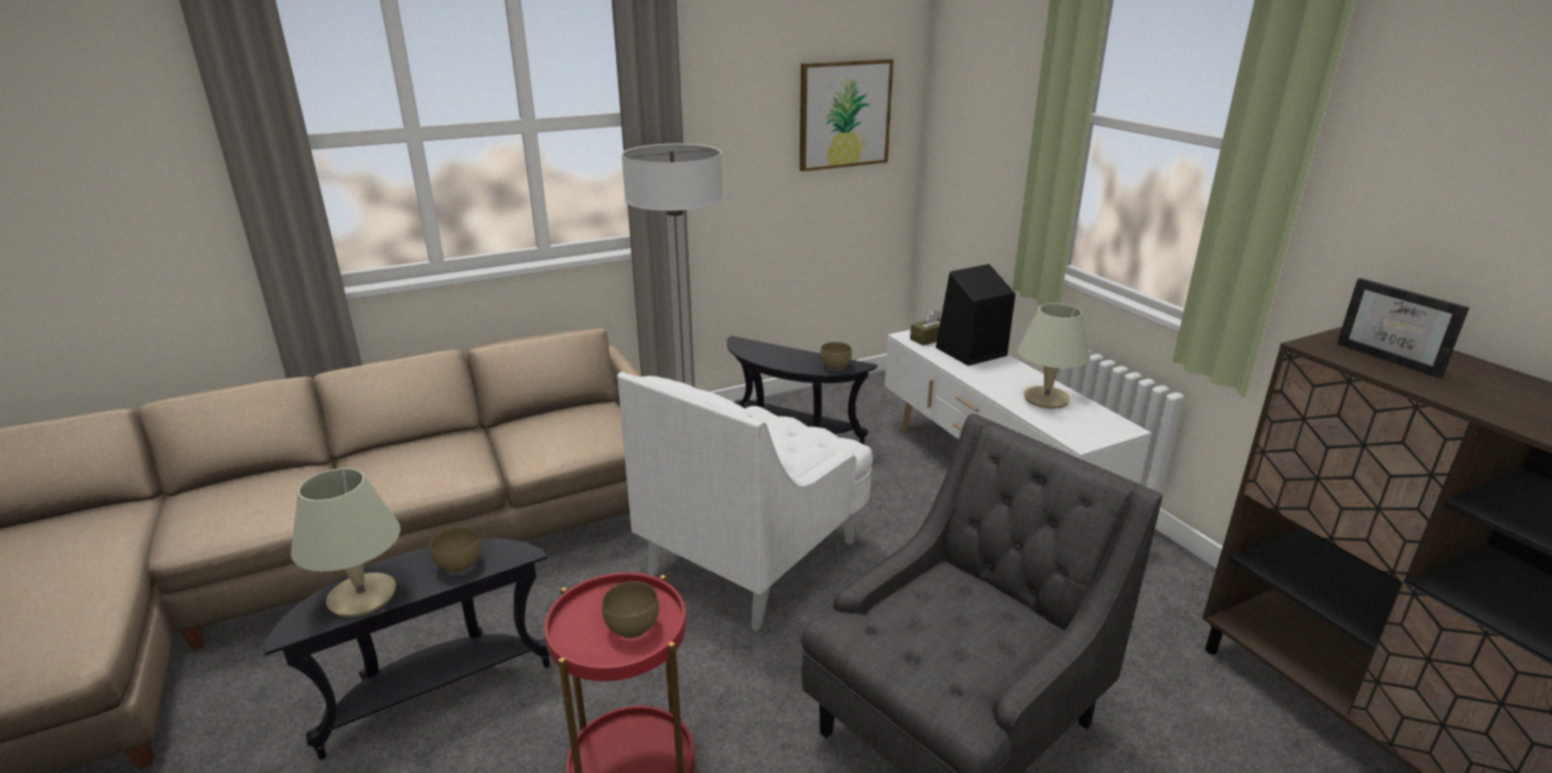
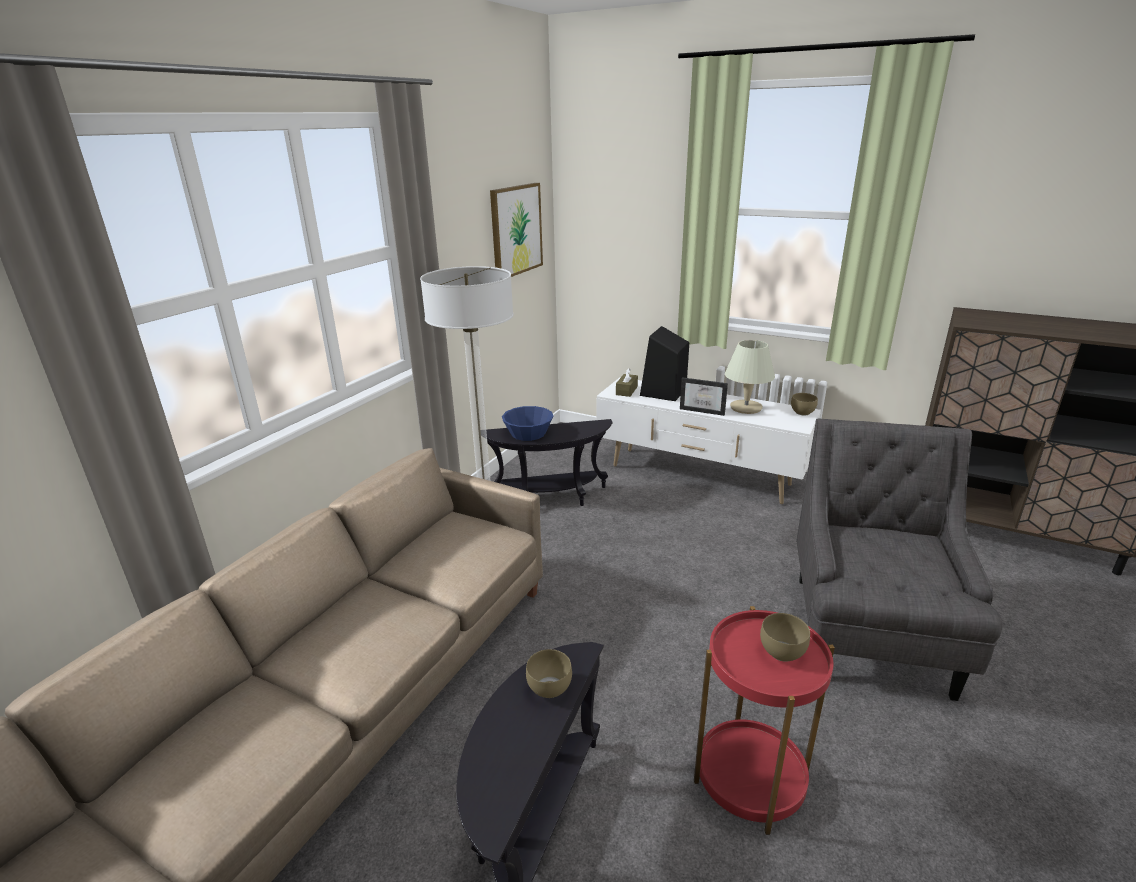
camera: 35 degrees left, 0 degrees up
(362, 597) = (509, 760): beige table lamp -> none
(754, 555) = (630, 589): white armchair -> none
(771, 352) = (528, 433): none -> blue bowl
(836, 367) = (588, 429): brown bowl -> brown bowl (803, 412)
(1394, 358) = (1004, 322): picture frame -> picture frame (704, 410)

